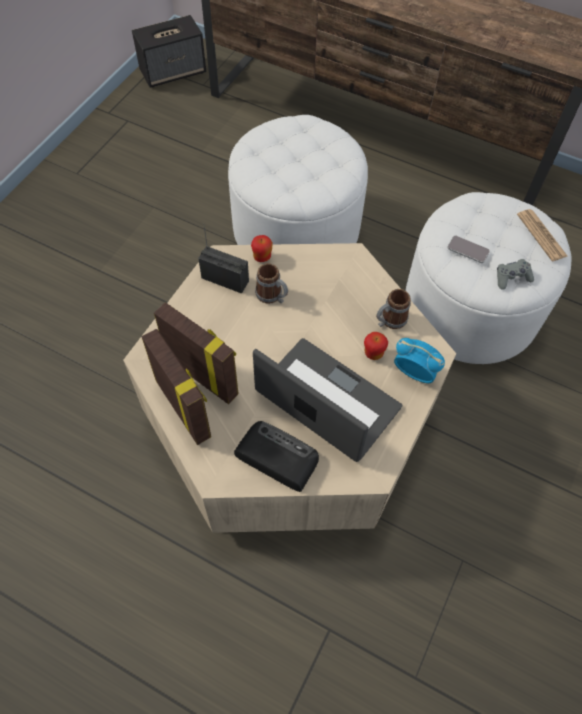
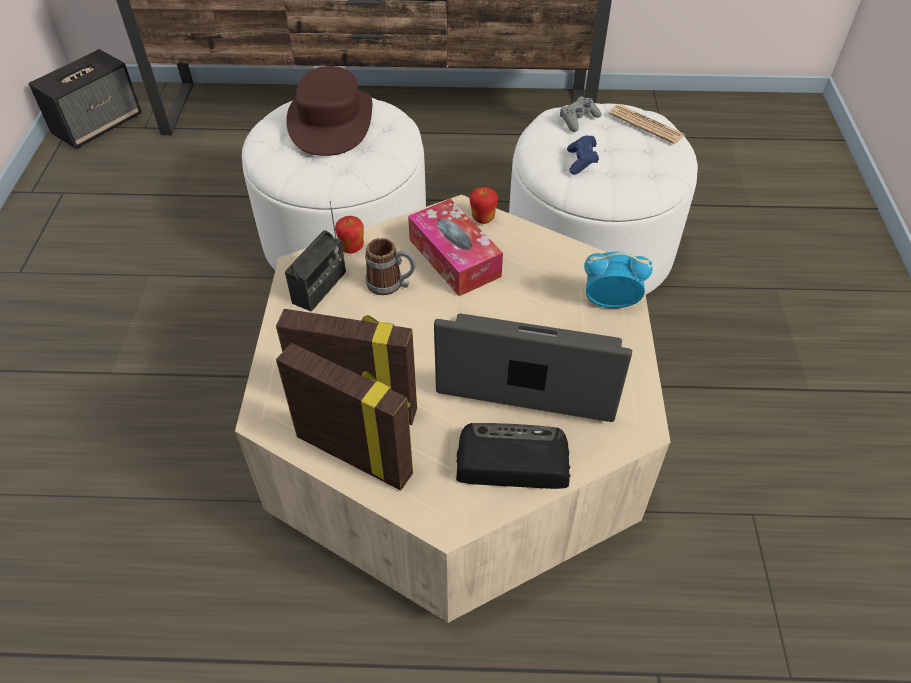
camera: 25 degrees left, 10 degrees down
(225, 279) = (319, 287): radio -> radio turned 120 degrees clockwise
(304, 145) = (331, 121): none -> brown hat
(326, 293) = (454, 258): none -> tissue box
(373, 353) = (550, 300): apple -> apple (483, 218)
(389, 321) = (545, 260): mug -> none
(468, 250) = (581, 162): phone -> blue game controller
(512, 277) = (645, 172): grey game controller -> grey game controller (578, 119)

